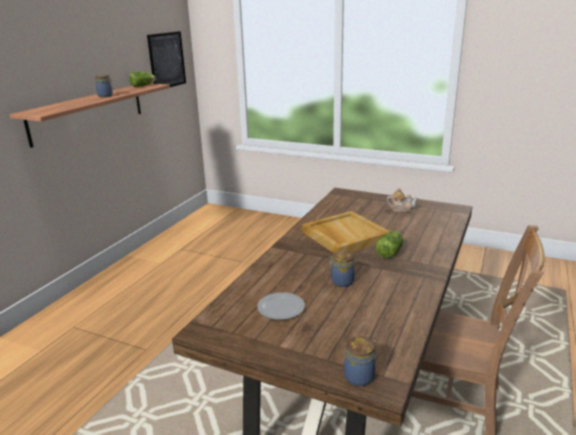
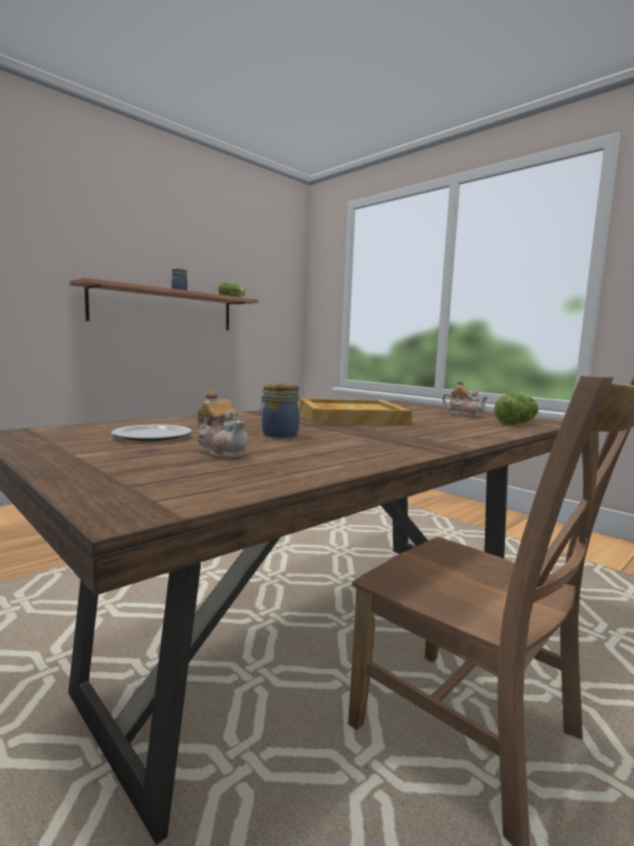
camera: 20 degrees right, 15 degrees down
(167, 60) = (272, 288): picture -> none
(345, 317) = (222, 452): none -> teapot
(360, 376) = (114, 494): jar -> none
(390, 252) = (396, 430): lettuce -> lettuce (517, 423)

